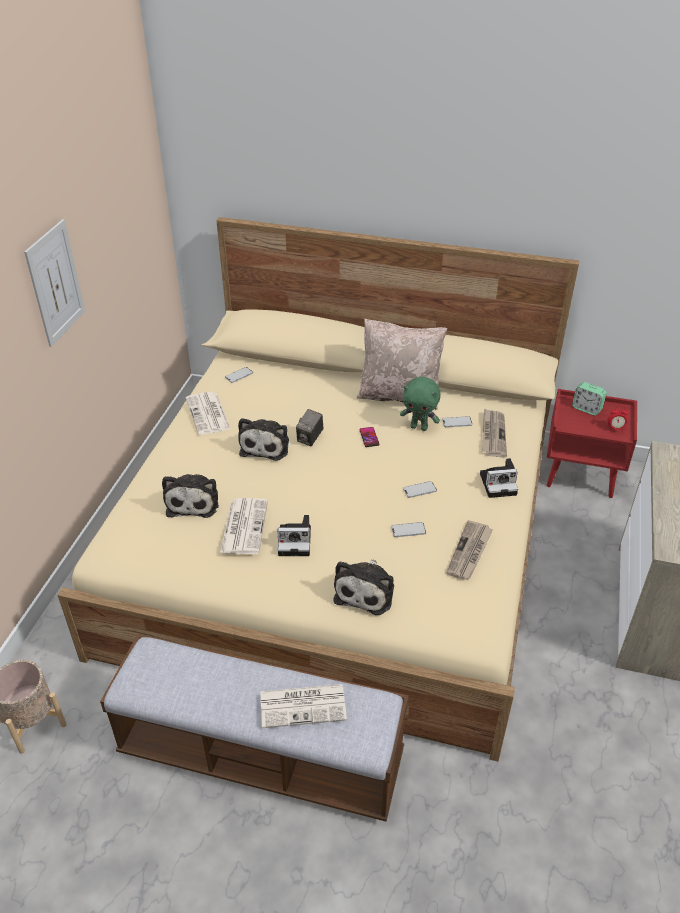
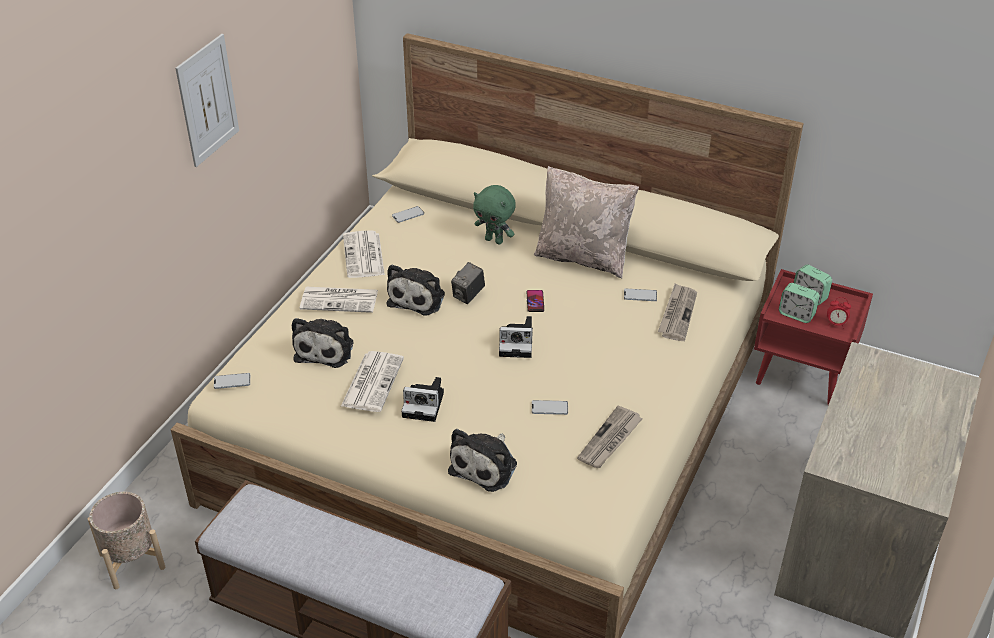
camera: 10 degrees right, 0 degrees up
(304, 705) = (398, 574): newspaper -> newspaper (340, 300)
(419, 427) = (595, 296): green plush toy -> green plush toy (494, 240)
(419, 490) = (575, 366): phone -> phone (232, 381)
(499, 483) = (667, 370): camera -> camera (517, 343)
(581, 424) = (796, 314): none -> alarm clock

